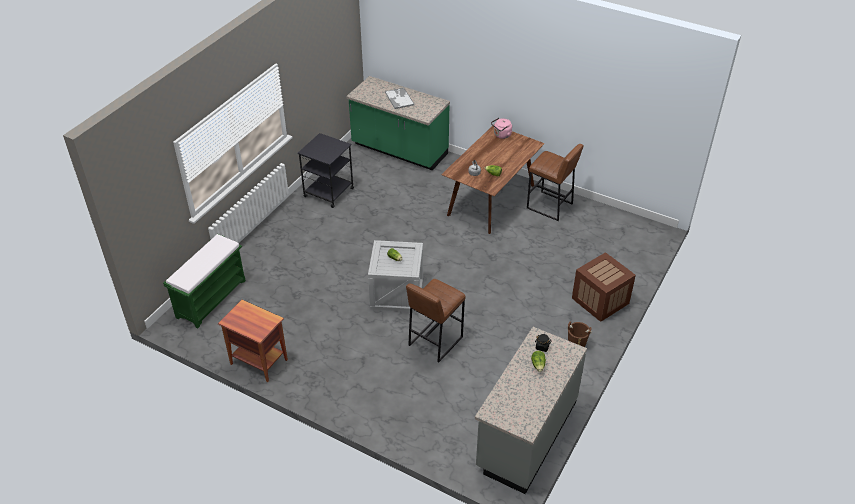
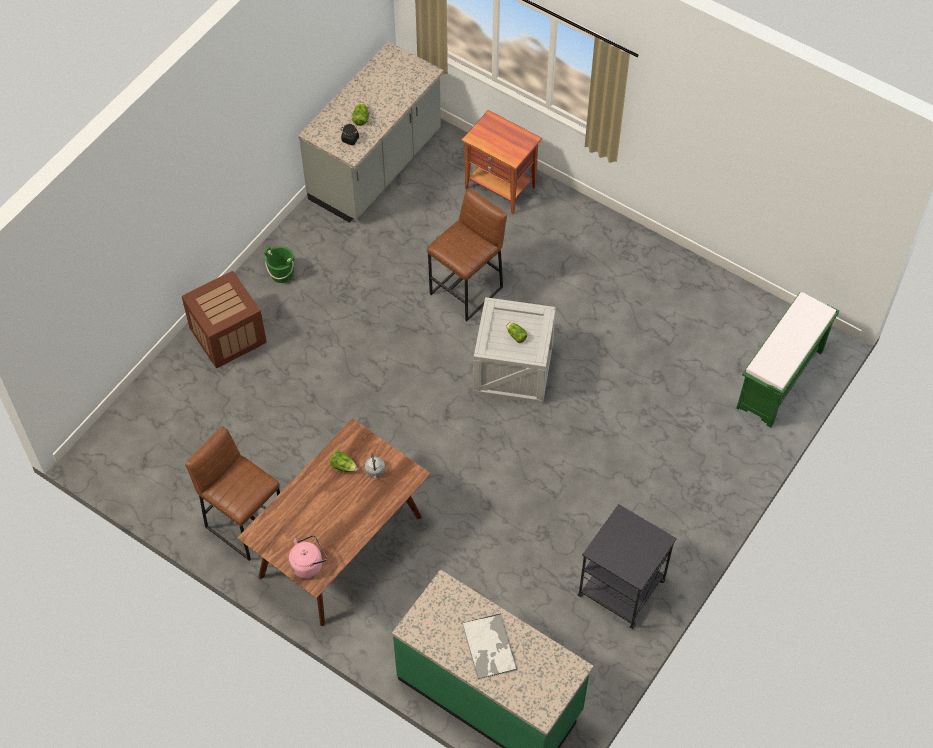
camera: 175 degrees left, 15 degrees up
(258, 362) = (698, 278): nightstand -> nightstand (501, 187)
(576, 343) = (282, 273): brown bucket -> green bucket

